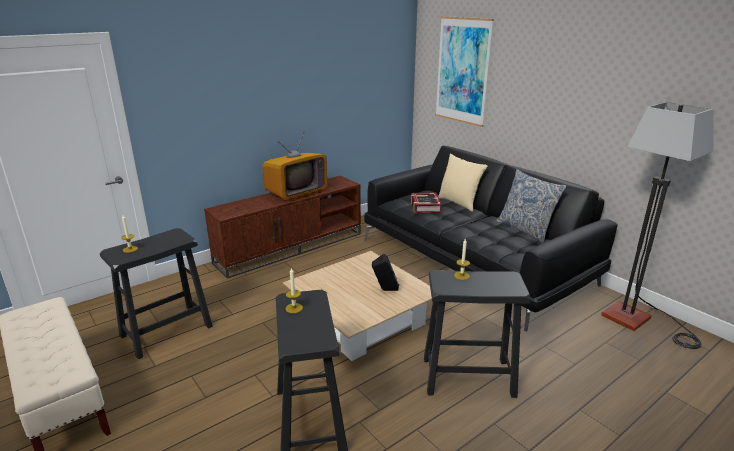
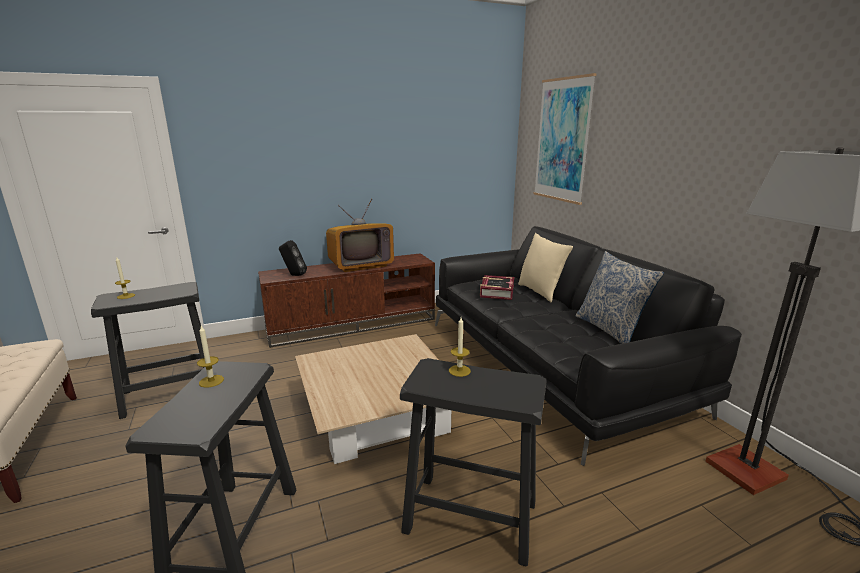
camera: 15 degrees right, 5 degrees down
(385, 290) = (401, 381): black speaker -> black speaker (293, 275)

